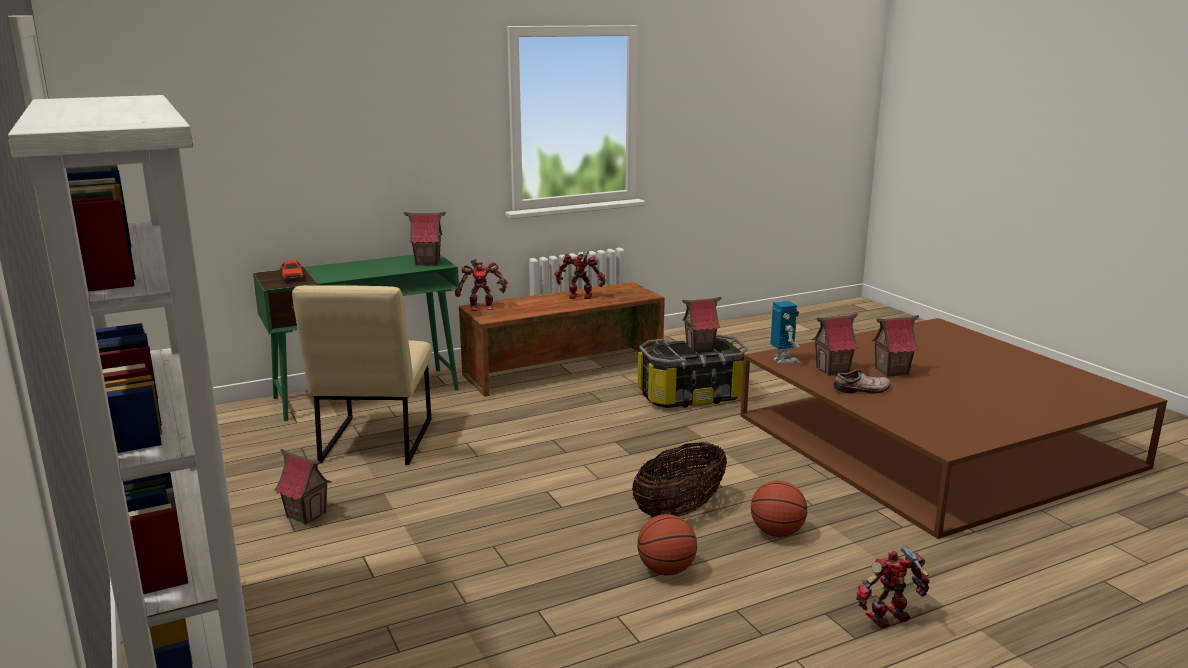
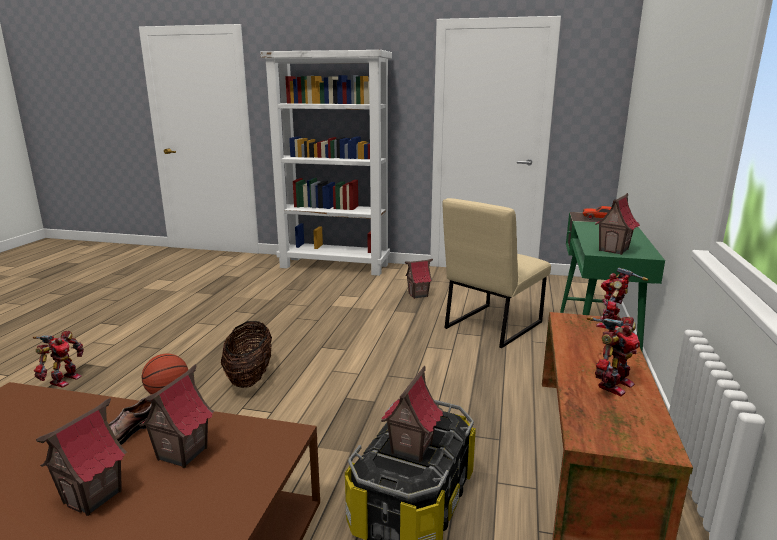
camera: 130 degrees right, 0 degrees up
(375, 442) = (491, 326): beige chair -> beige chair turned 90 degrees counterclockwise
(666, 570) = (217, 347): basketball -> none
(783, 360) = (259, 439): toy robot -> none

